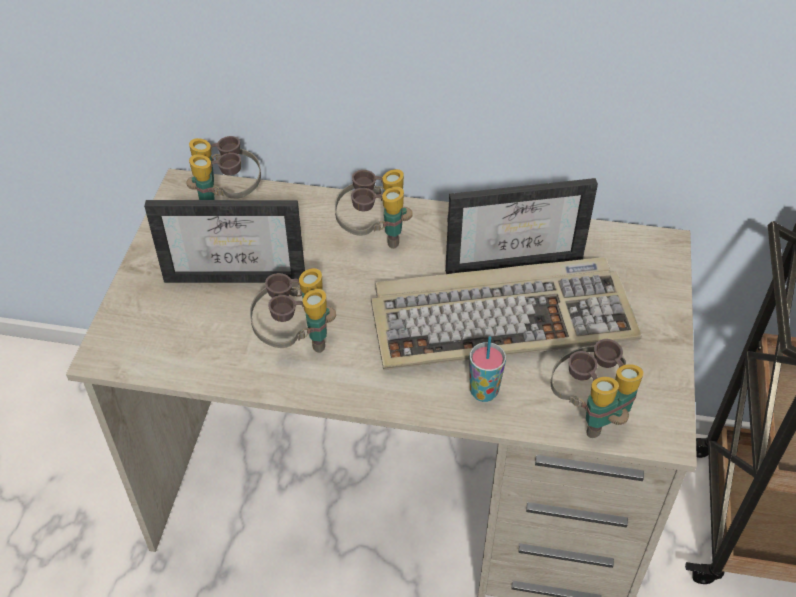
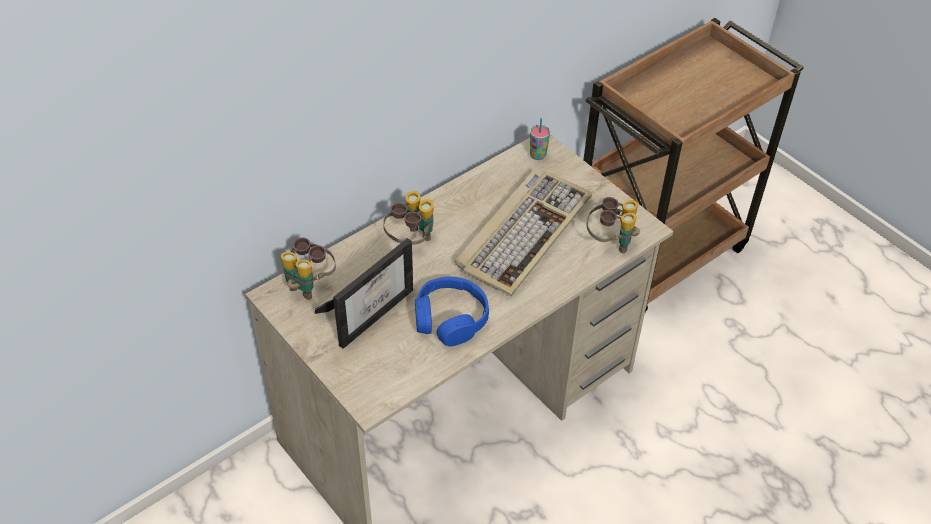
camera: 50 degrees left, 0 degrees up
(296, 340) = (450, 318): binoculars -> blue headphones
(483, 392) = (560, 270): cup -> cup (538, 155)
(513, 255) = (487, 199): picture frame -> none

